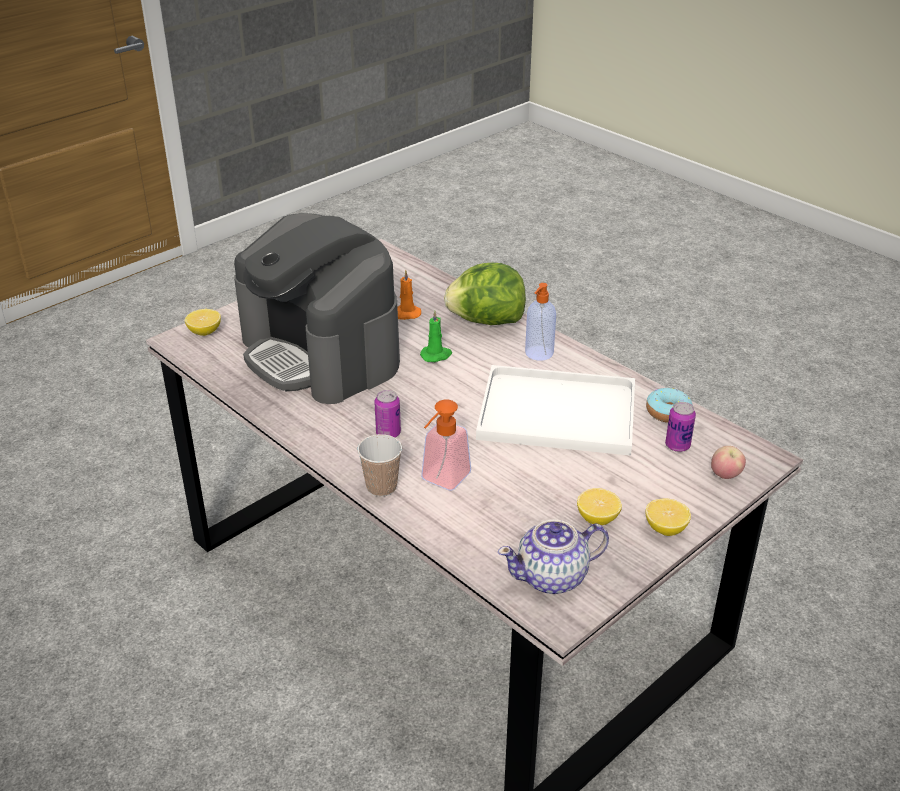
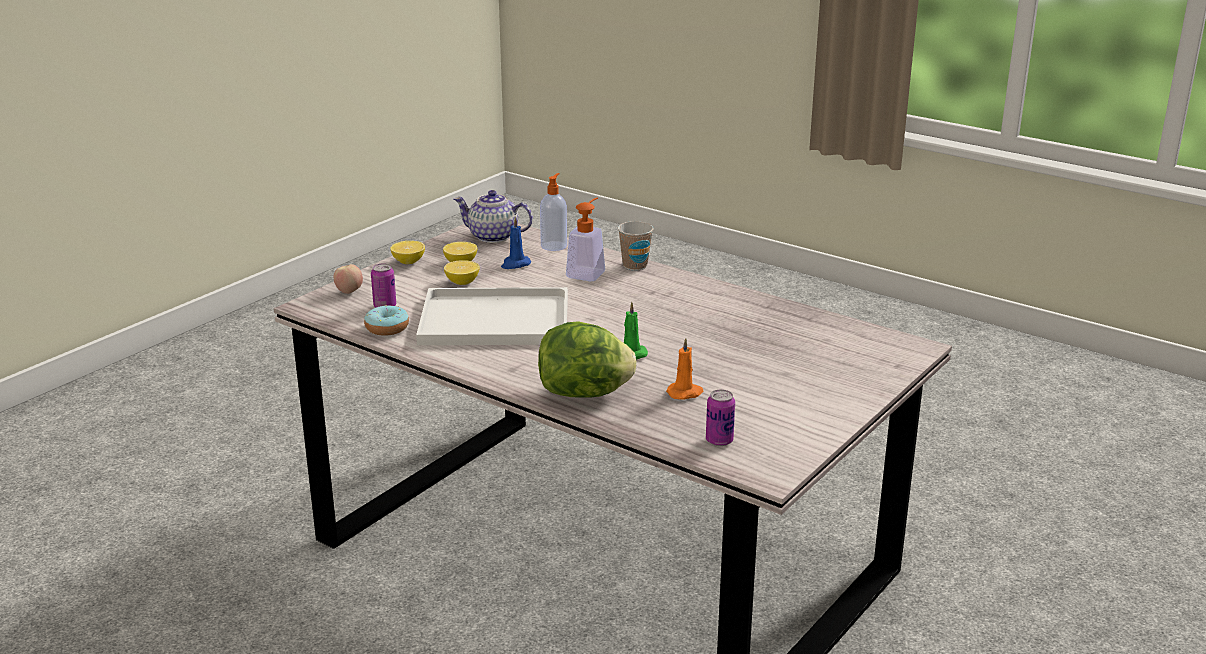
camera: 170 degrees right, 10 degrees down
(205, 332) = (897, 356): lemon -> lemon (462, 282)
(321, 354) = (753, 347): coffee machine -> none
(388, 433) = (647, 295): can -> can (719, 441)
(528, 507) = (515, 264): none -> blue candle
(538, 353) = (518, 366): soap dispenser -> soap dispenser (554, 246)
(553, 577) = (494, 237): teapot -> teapot turned 135 degrees counterclockwise

